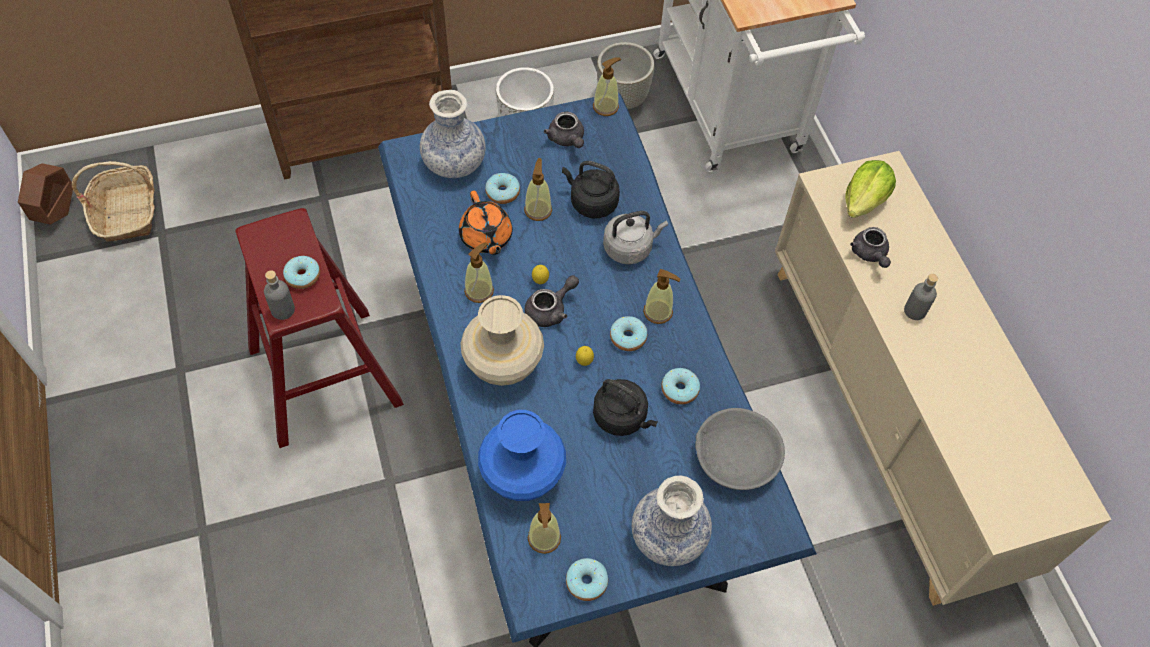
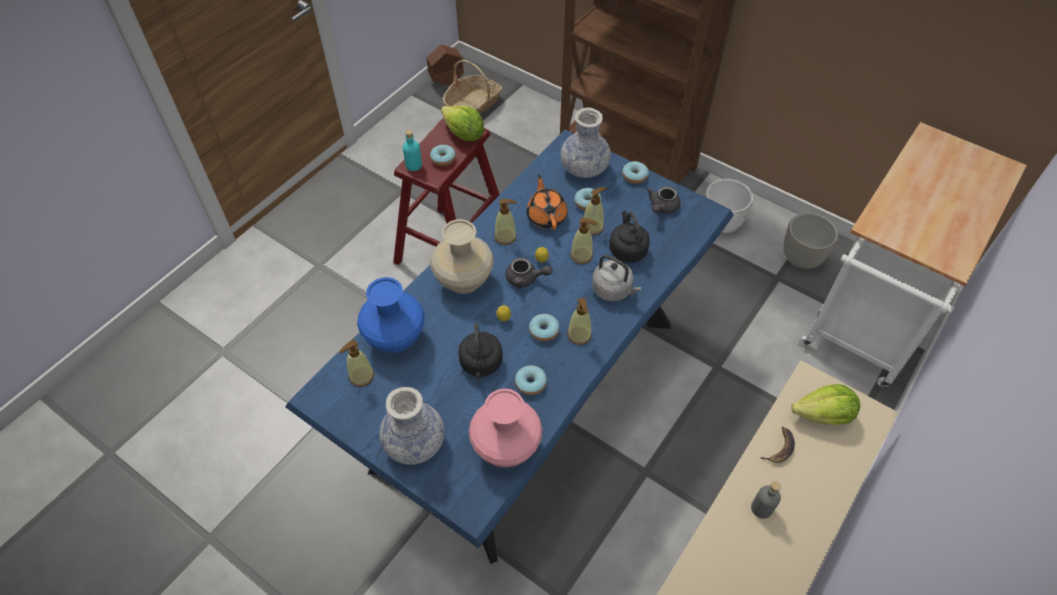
camera: 55 degrees right, 5 degrees down
(283, 309) = (414, 165): grey bottle -> turquoise bottle
(287, 234) = (464, 135): none -> lettuce
(486, 237) = (546, 216): orange teapot -> orange teapot turned 135 degrees clockwise
(586, 582) = (348, 417): donut -> donut (634, 176)
(606, 106) = (710, 210): soap dispenser -> soap dispenser (581, 255)
(736, 458) = (506, 448): grey bowl -> pink vase
(869, 254) = (779, 447): grey teapot -> banana

